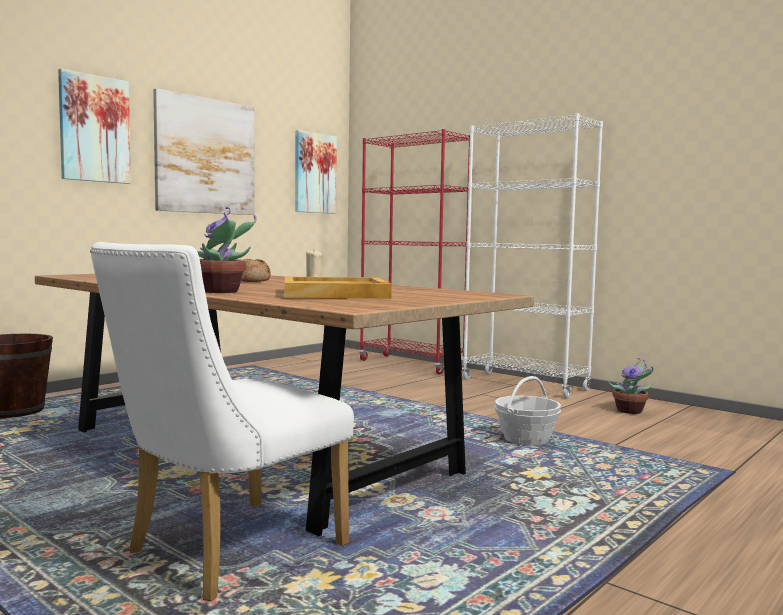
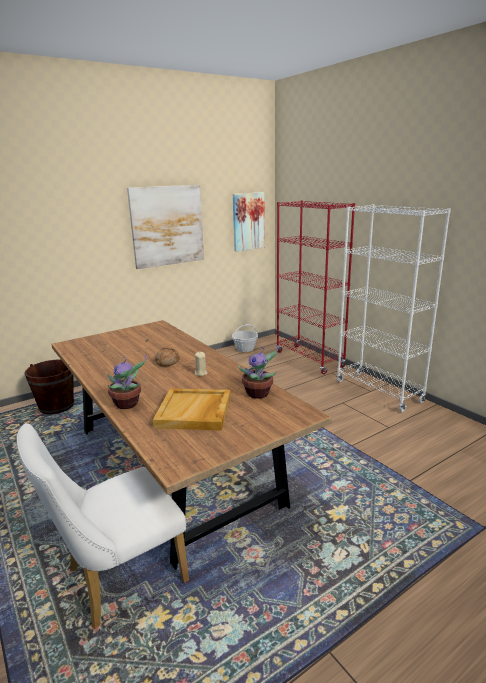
camera: 15 degrees right, 15 degrees up
(94, 129) = (90, 223): picture -> none
(526, 440) = (349, 467): basket -> basket (245, 349)
(631, 411) = (443, 435): potted plant -> potted plant (259, 394)

